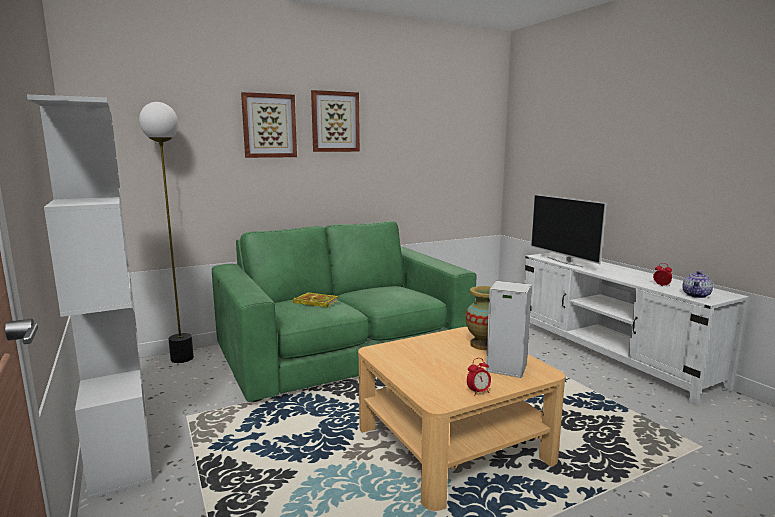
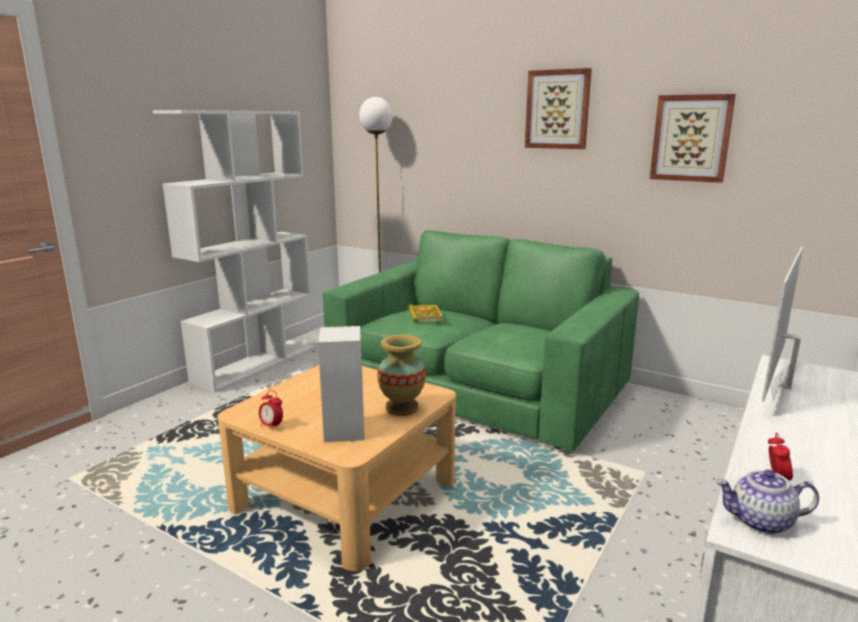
camera: 60 degrees right, 5 degrees up
(269, 126) = (481, 116): picture -> picture (691, 138)

